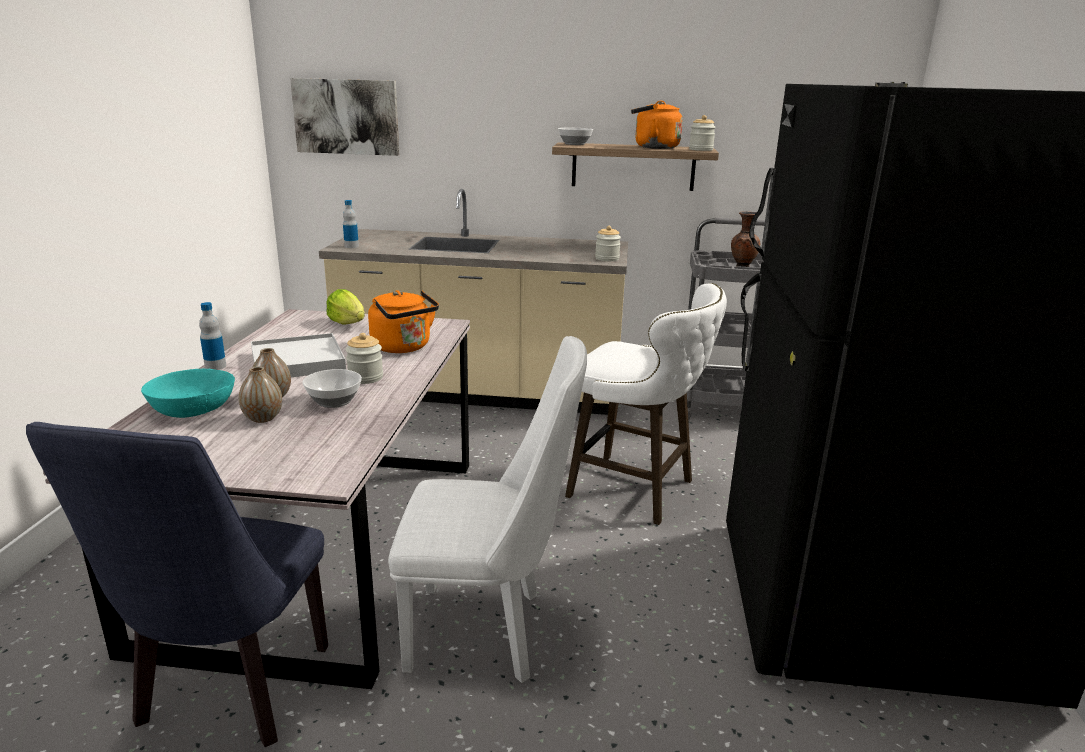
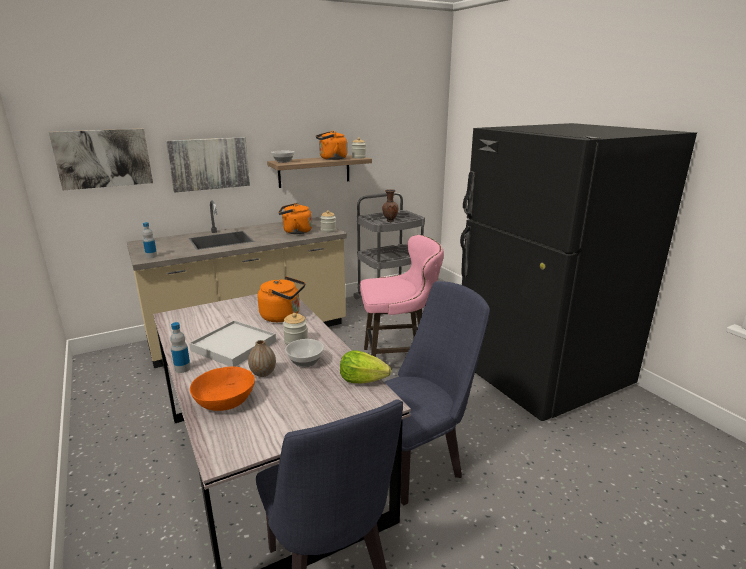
camera: 35 degrees left, 0 degrees up
(192, 408) = (224, 400): turquoise bowl -> orange bowl
(263, 418) = (283, 387): vase -> none
(347, 323) = (217, 311): lettuce -> lettuce (362, 380)
(474, 137) = (209, 163): none -> picture
(489, 631) = (417, 463): white chair -> blue chair
(560, 252) = (295, 232): none -> orange kettle
(636, 490) = (399, 360): white stool -> pink stool

